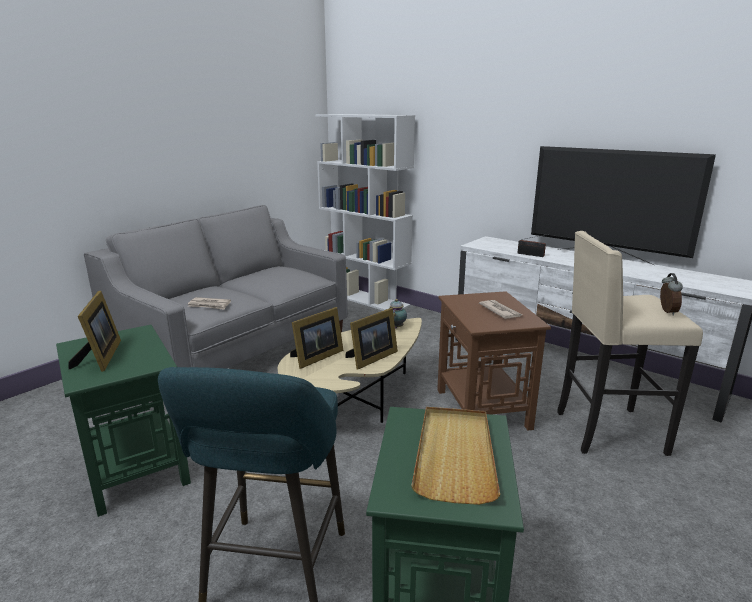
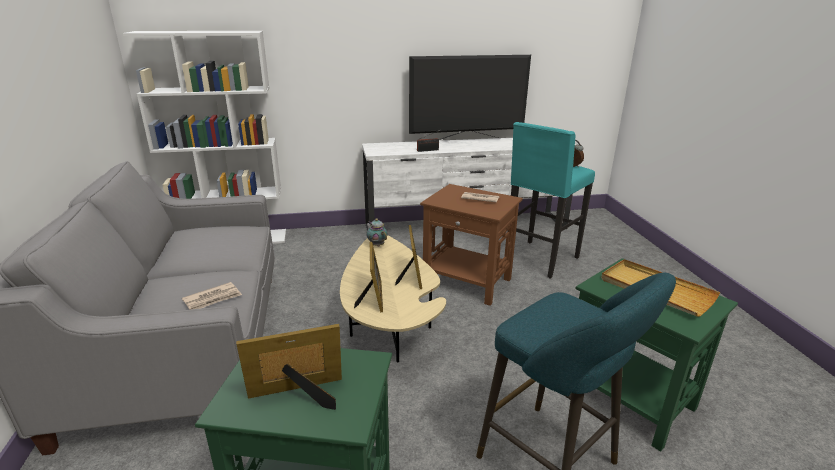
camera: 50 degrees left, 5 degrees up
(101, 357) = (300, 395): picture frame -> picture frame turned 45 degrees counterclockwise
(606, 432) = (539, 260): beige stool -> turquoise stool

